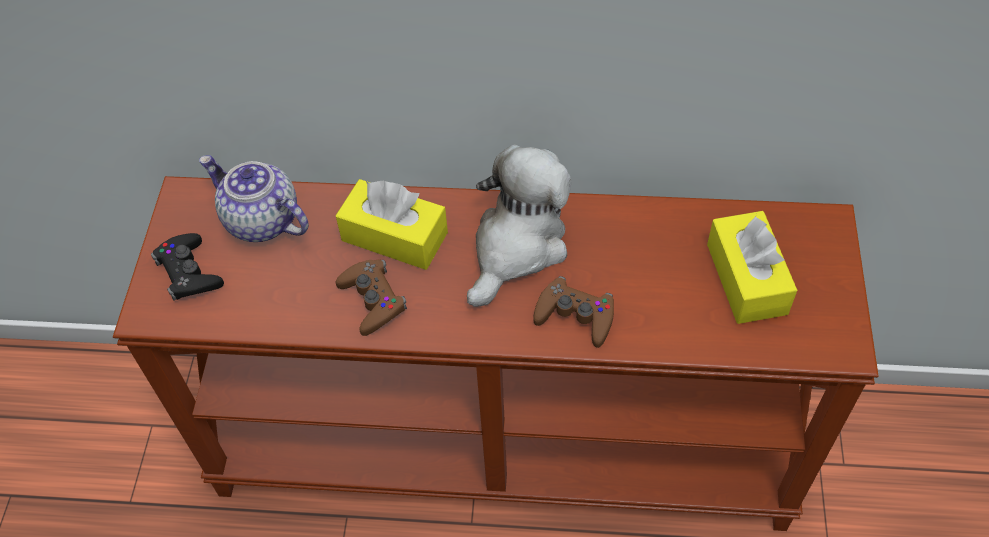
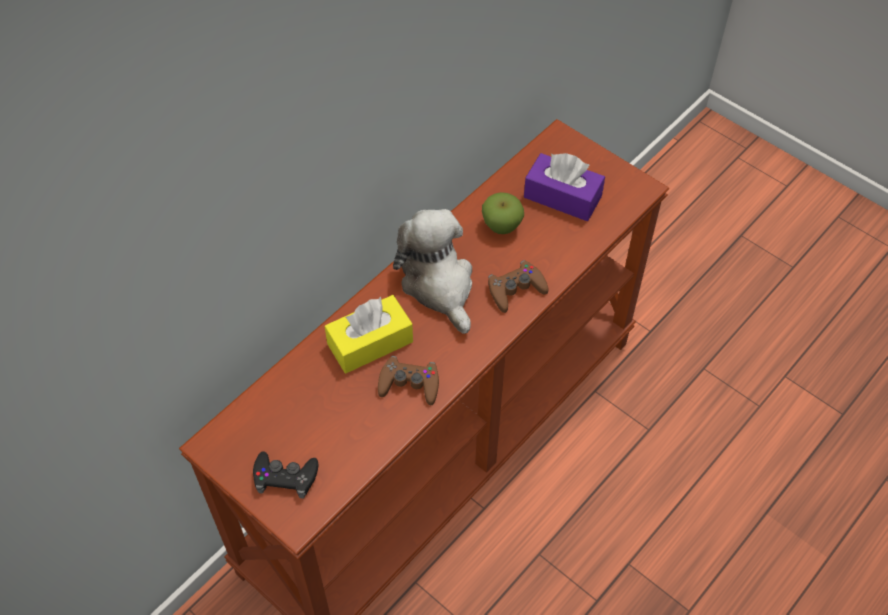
camera: 55 degrees left, 0 degrees up
(261, 221) = (282, 410): teapot -> none
(647, 250) = (501, 226): none -> apple
(746, 279) = (562, 197): yellow tissue box -> purple tissue box

